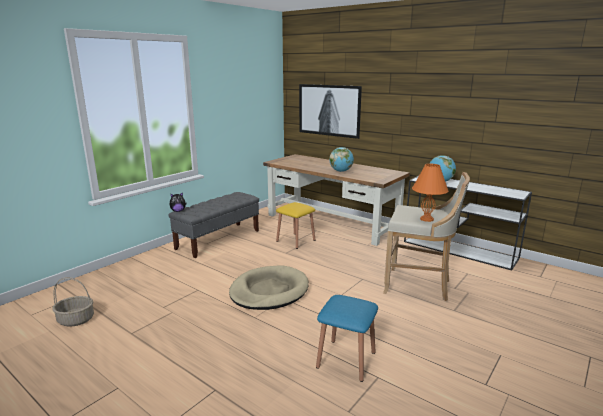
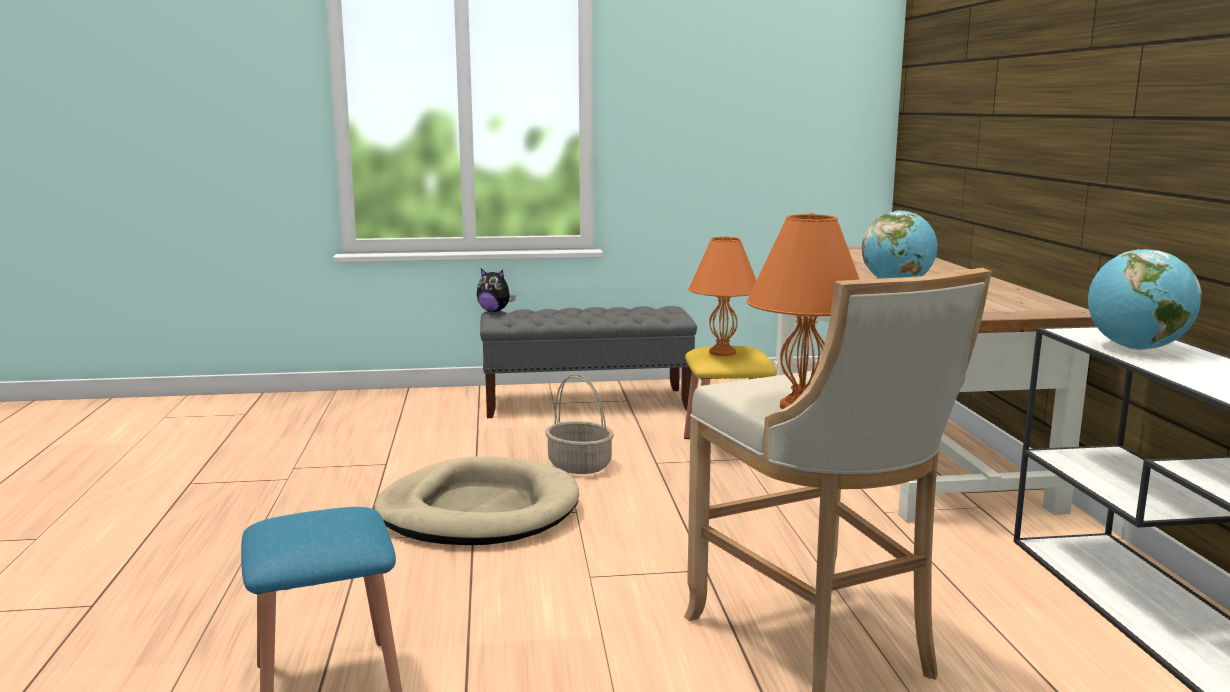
camera: 45 degrees right, 5 degrees down
(76, 319) = (184, 441): basket -> basket (580, 465)
(296, 207) = (722, 353): none -> orange table lamp
(329, 110) = (968, 117): picture -> none

